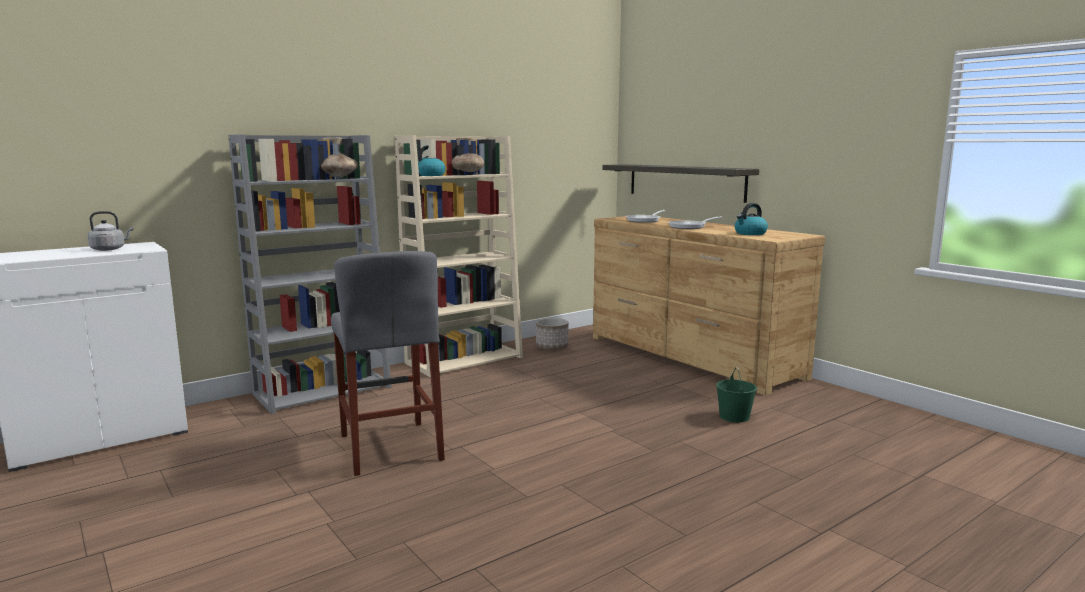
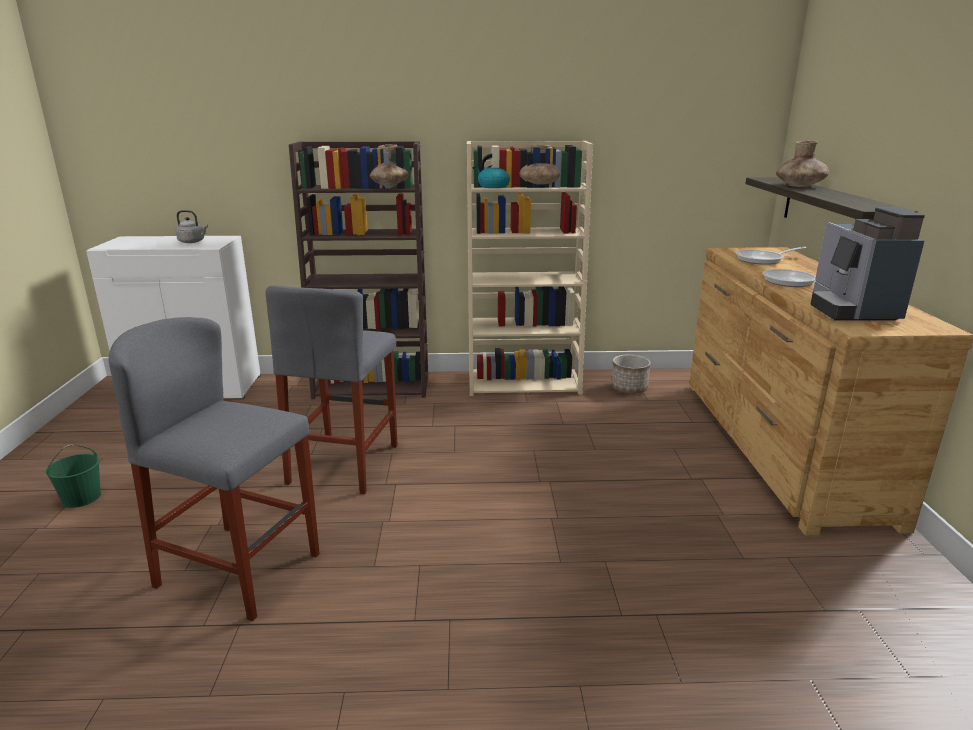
camera: 35 degrees right, 10 degrees up
(324, 390) = (373, 385): grey bookcase -> brown bookcase
(413, 539) = (239, 570): none -> grey stool
(654, 165) = (799, 186): none -> brown vase
(734, 416) = (718, 552): green bucket -> green bucket (82, 497)
(750, 233) = (851, 310): kettle -> coffee machine

